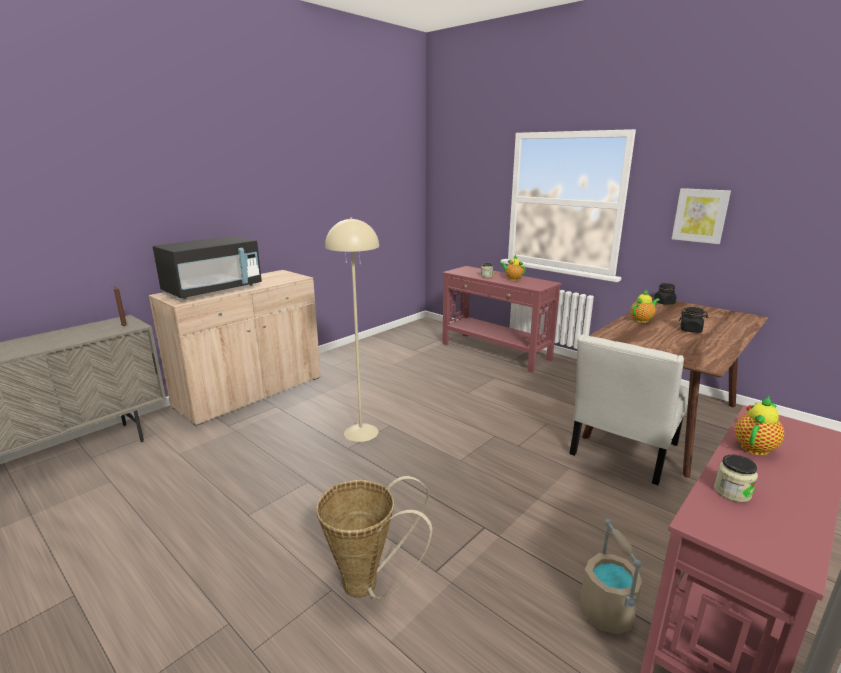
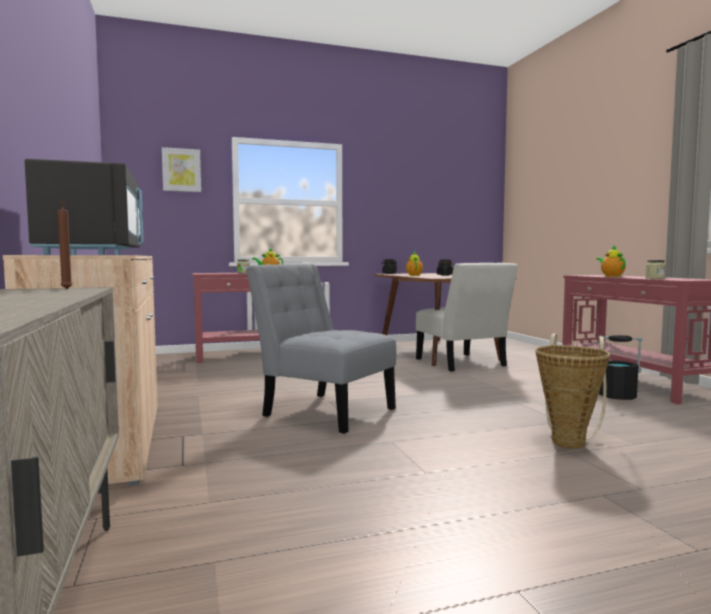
camera: 60 degrees left, 15 degrees down
(361, 432) = (324, 411): beige floor lamp -> grey chair
(607, 613) = (617, 396): beige bucket -> black bucket
(700, 215) = (395, 208): picture -> picture (181, 170)

